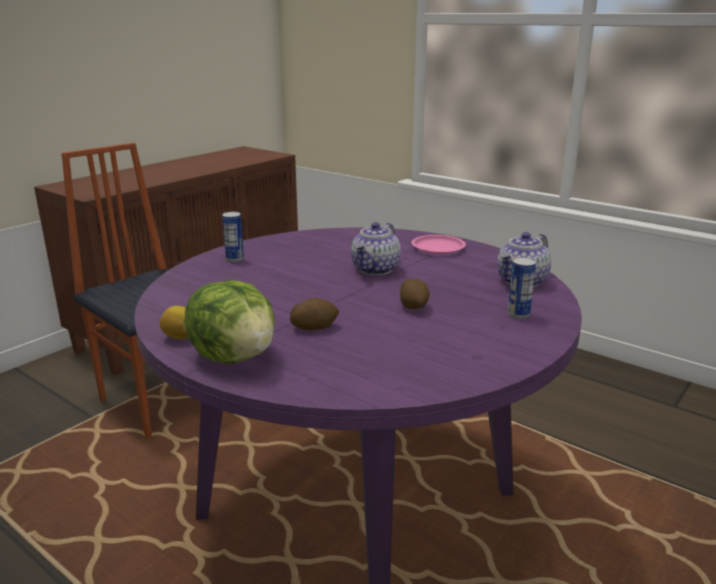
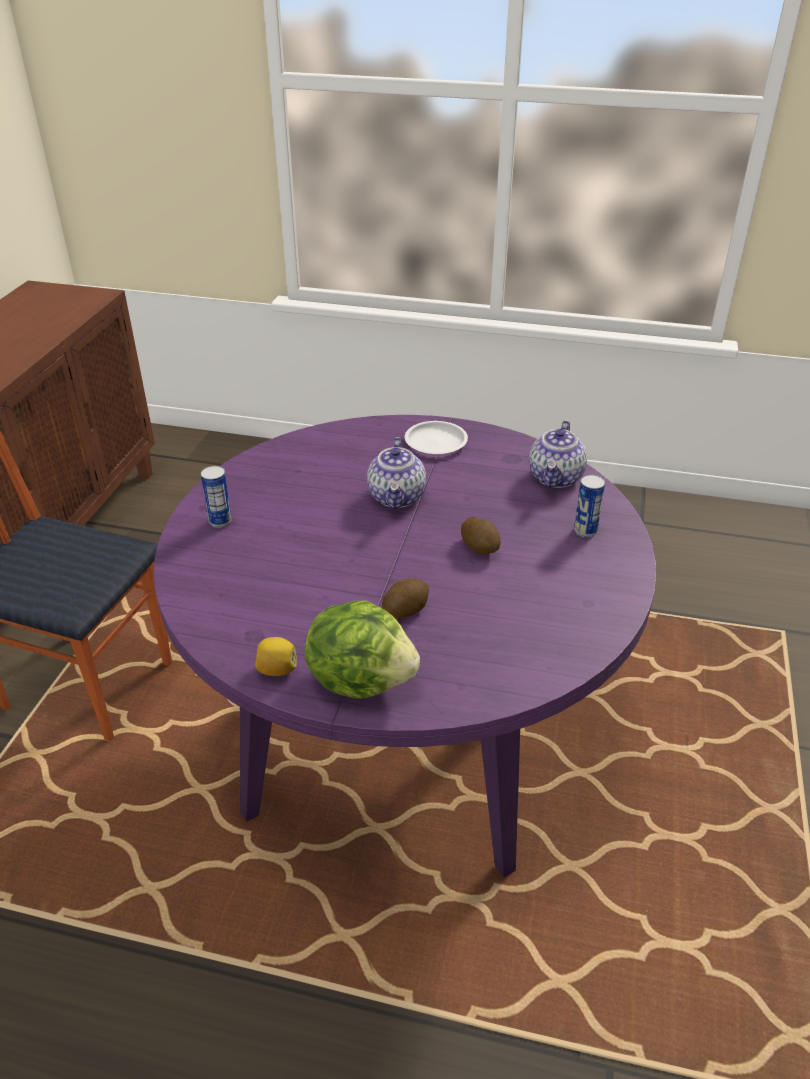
camera: 25 degrees left, 15 degrees up
(438, 248) = (436, 442): pink plate -> white plate

